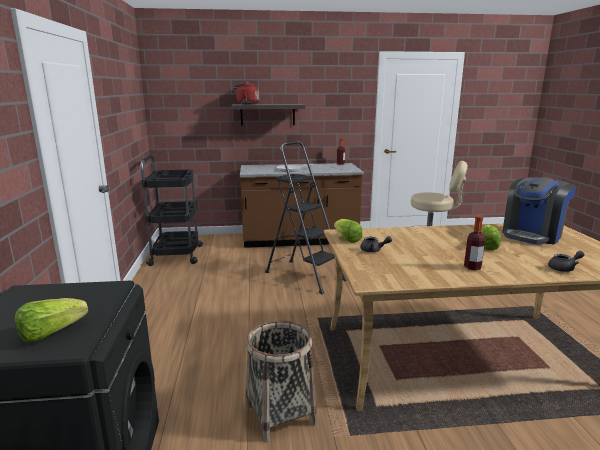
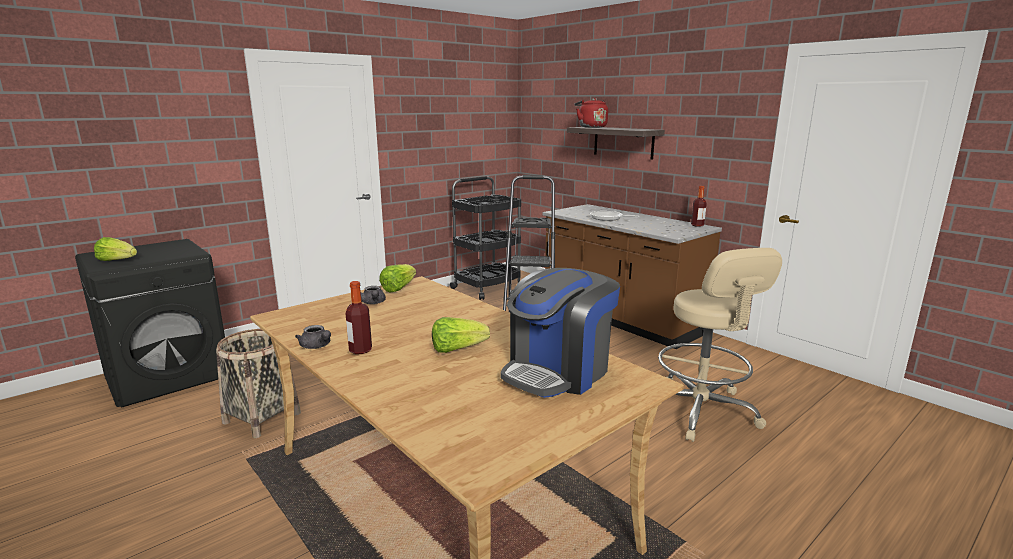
camera: 55 degrees right, 0 degrees up
(532, 235) = (558, 371): coffee machine -> coffee machine turned 60 degrees counterclockwise
(564, 269) = (409, 402): grey teapot -> grey teapot (317, 346)

